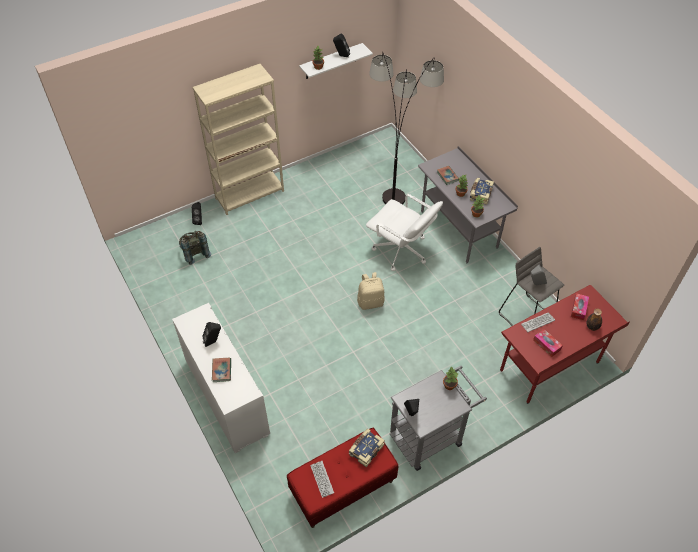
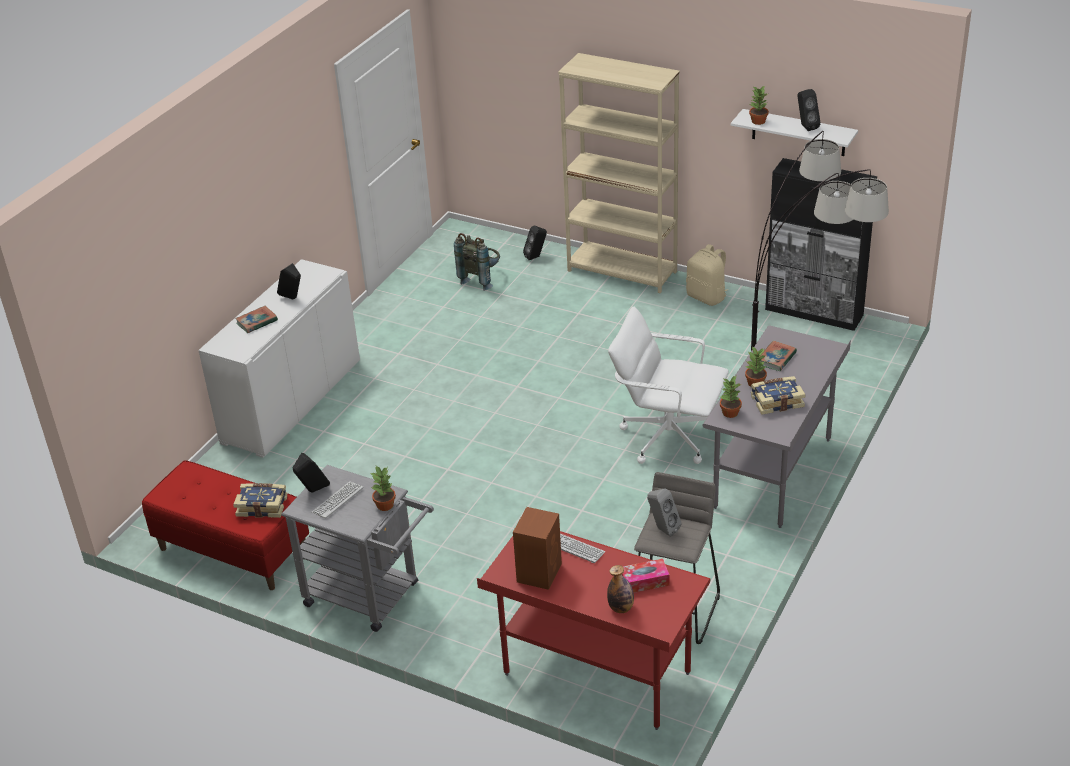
camera: 60 degrees right, 15 degrees down
(322, 479) = (195, 489): keyboard -> keyboard (337, 500)
(354, 149) = (814, 312): none -> black cabinet
(370, 302) = (546, 448): beige backpack -> beige backpack (707, 297)
(401, 251) = (667, 436): white office chair -> white office chair turned 105 degrees clockwise
(546, 345) = (539, 572): tissue box -> brown speaker

